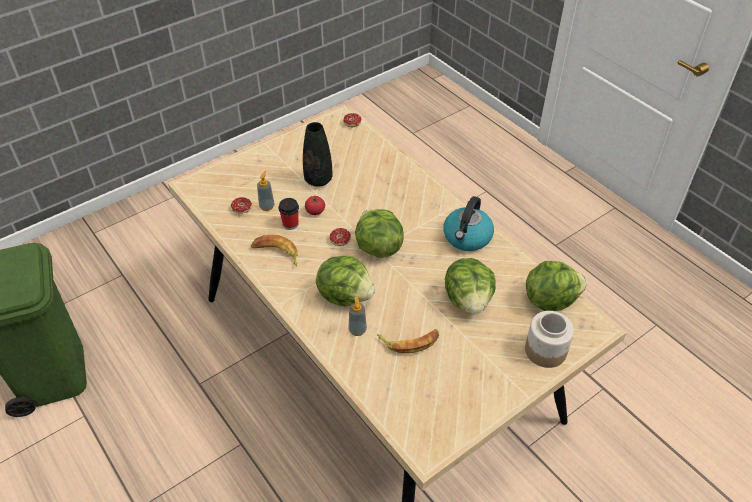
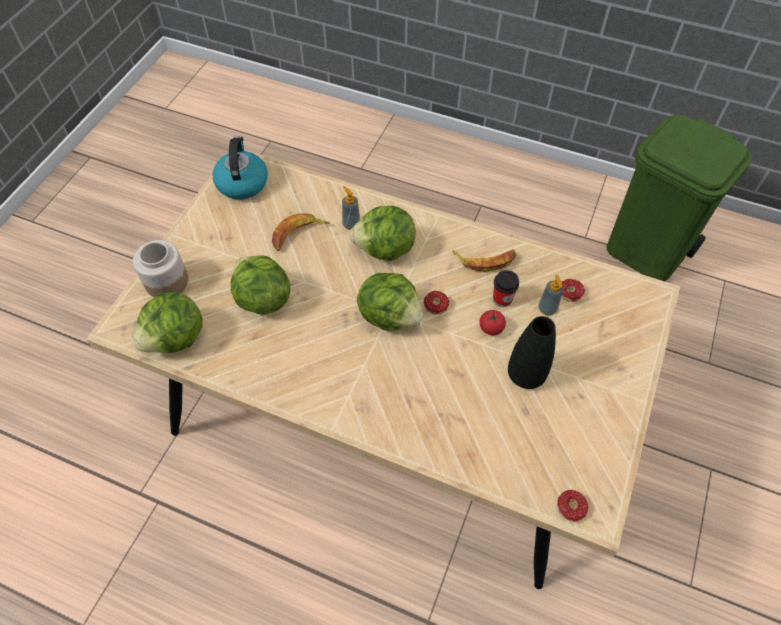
camera: 150 degrees right, 10 degrees up
(467, 237) = (299, 377): kettle -> kettle (242, 182)

